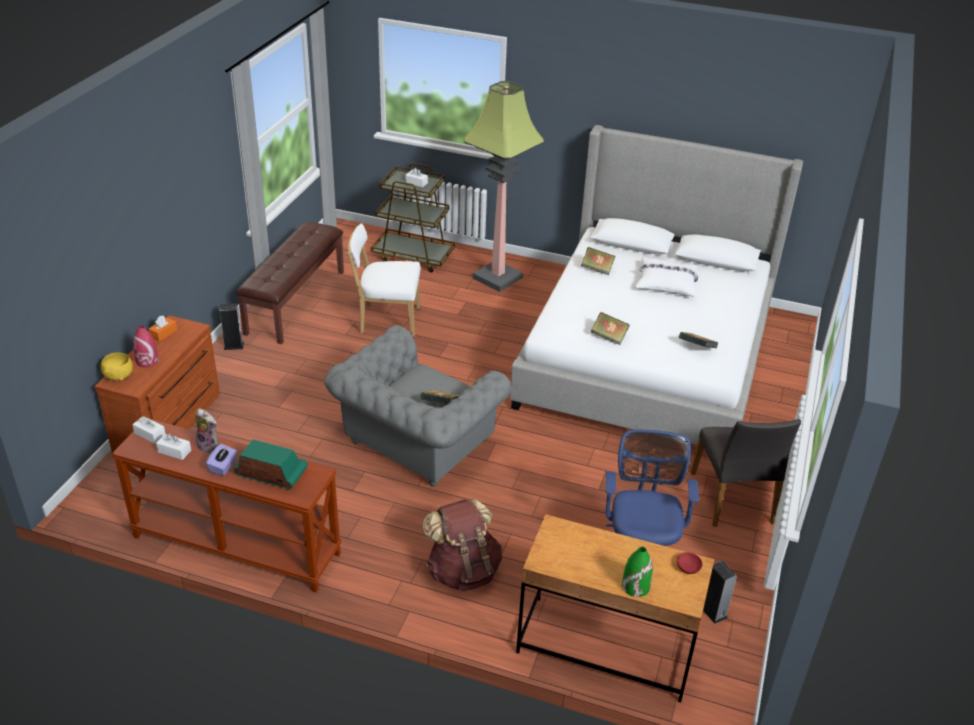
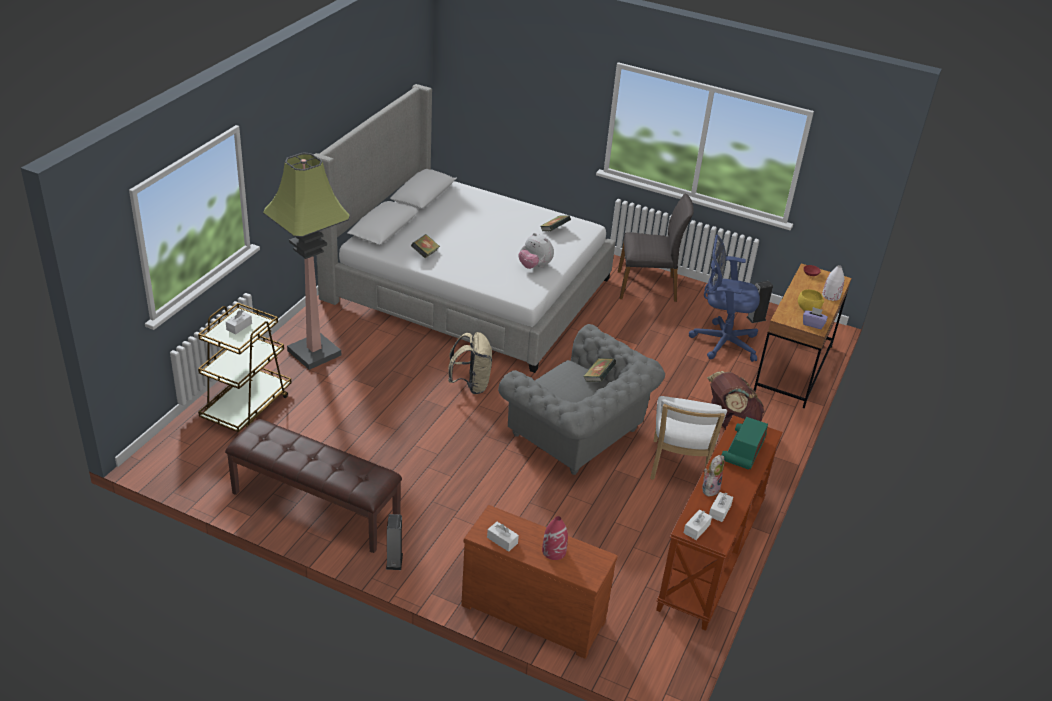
camera: 85 degrees left, 0 degrees up
(119, 376) = (580, 572): yellow bowl -> yellow bowl (807, 309)
(163, 333) = (502, 540): orange tissue box -> white tissue box
(223, 467) = (738, 479): purple tissue box -> purple tissue box (813, 324)
(386, 320) = (373, 437): white chair -> white chair (679, 467)
(478, 368) = (471, 385): none -> beige backpack
(609, 337) = (534, 266): book -> plush toy
(635, 586) = (831, 295): green vase -> white vase
(666, 283) = (455, 224): white pillow -> none

